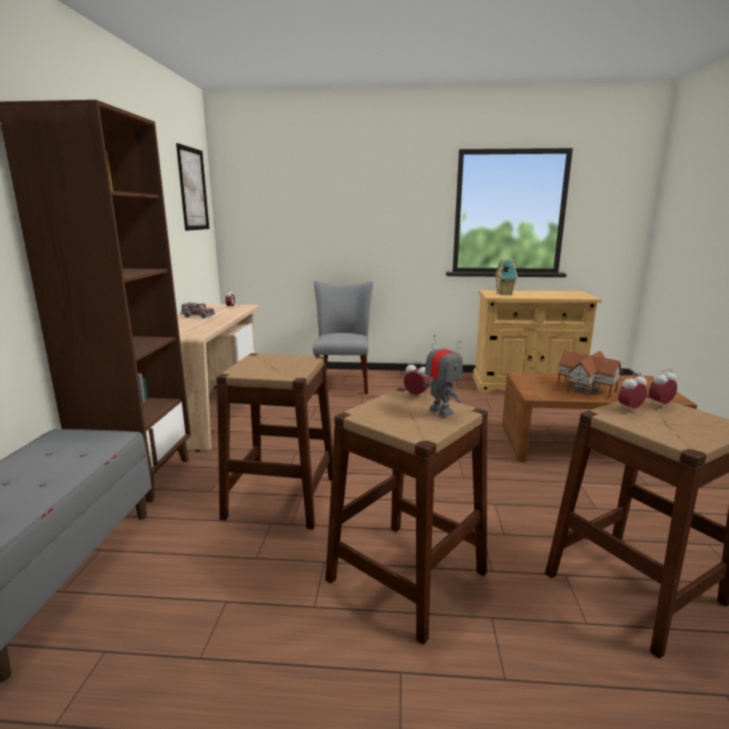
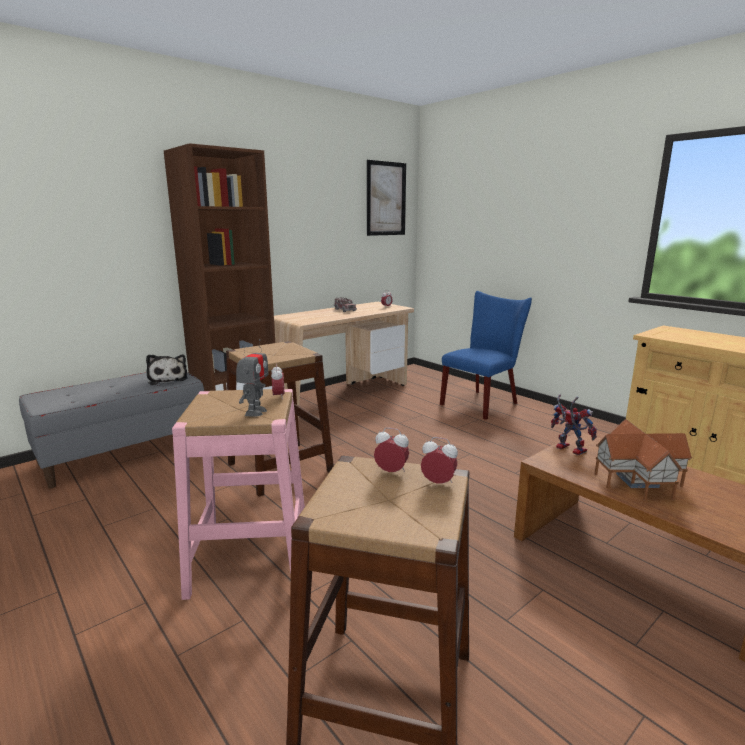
camera: 45 degrees right, 0 degrees up
(86, 444) = (167, 379): none -> plush toy
(343, 382) = (482, 403): grey chair -> blue chair
(406, 576) = (250, 557): brown stool -> pink stool
(503, 294) = (678, 334): toy house -> none
(526, 384) = (567, 449): none -> toy robot

